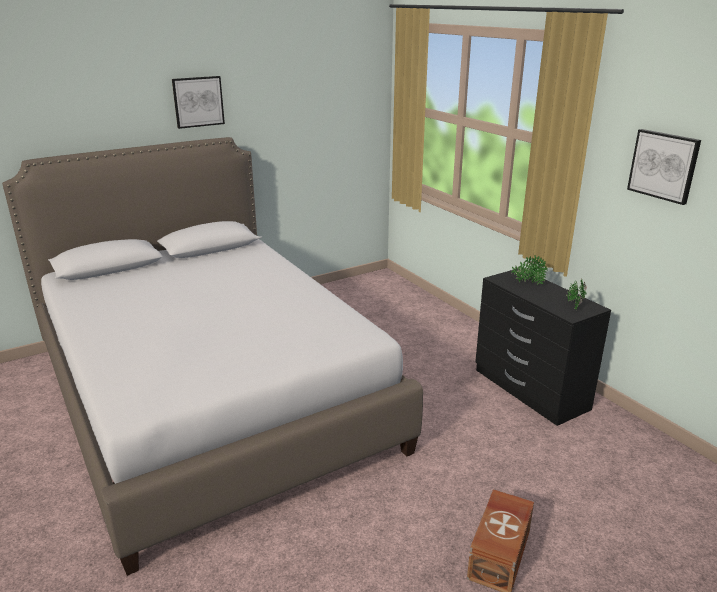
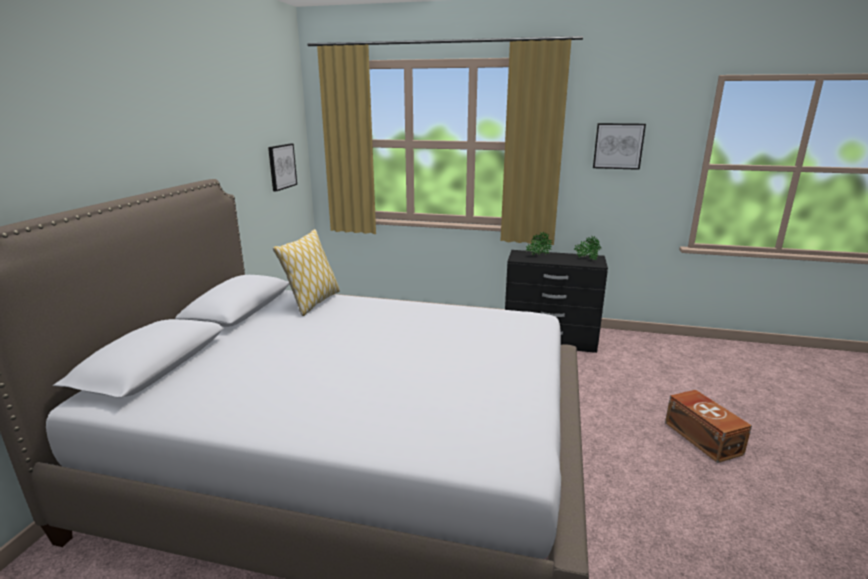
camera: 45 degrees left, 5 degrees down
(198, 101) = (172, 137): picture -> picture (281, 166)
(254, 259) = (313, 302): none -> pillow

